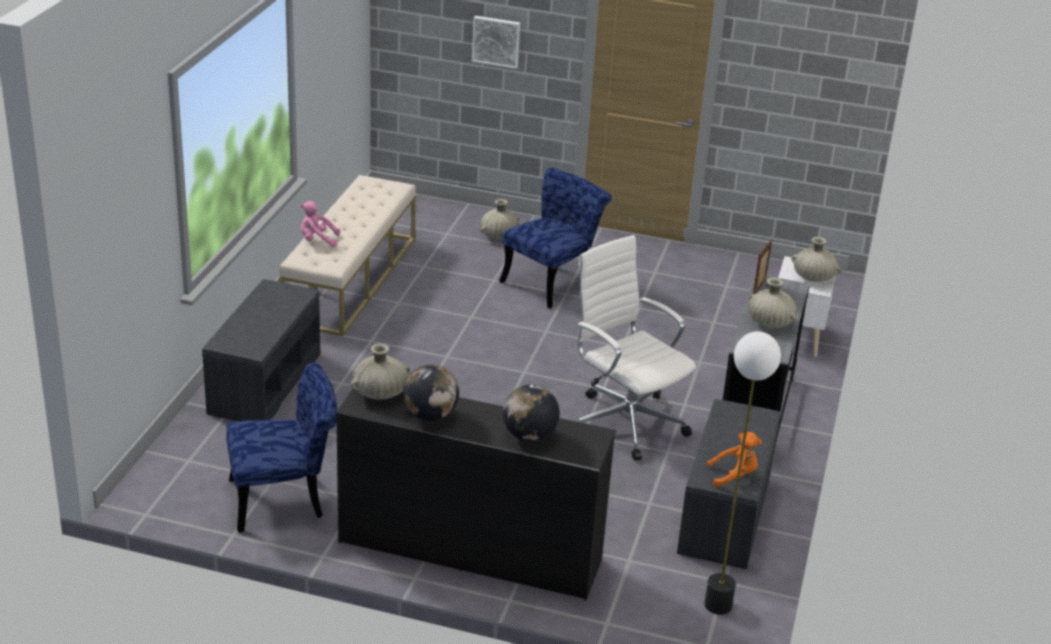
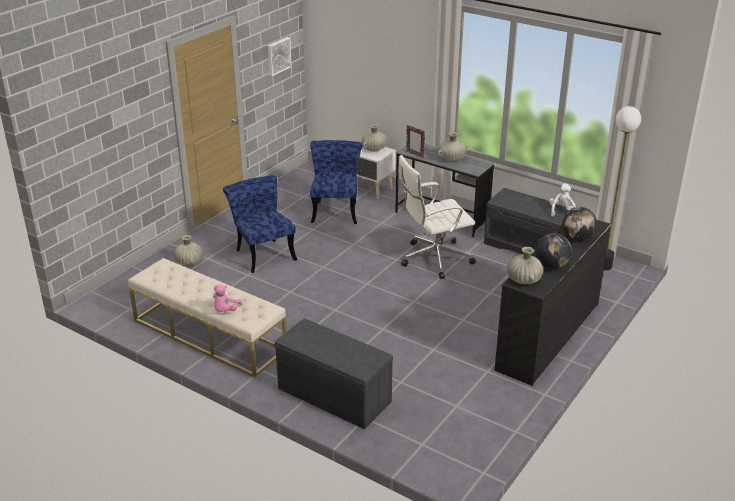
camera: 70 degrees left, 0 degrees up
(286, 499) = (480, 402): blue chair -> blue chair (336, 210)
(496, 41) = (125, 136): picture -> picture (278, 56)
(734, 476) = (561, 212): orange plush toy -> white plush toy

